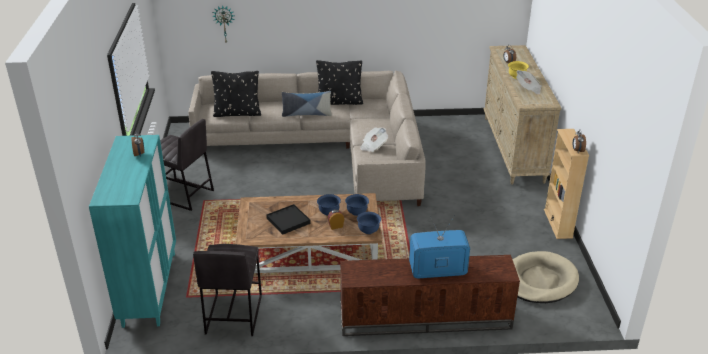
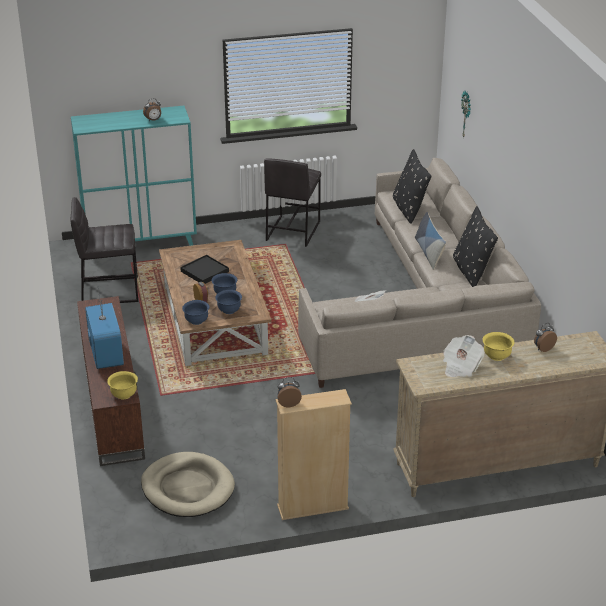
camera: 80 degrees right, 0 degrees up
(500, 262) = (124, 395): none -> yellow bowl

